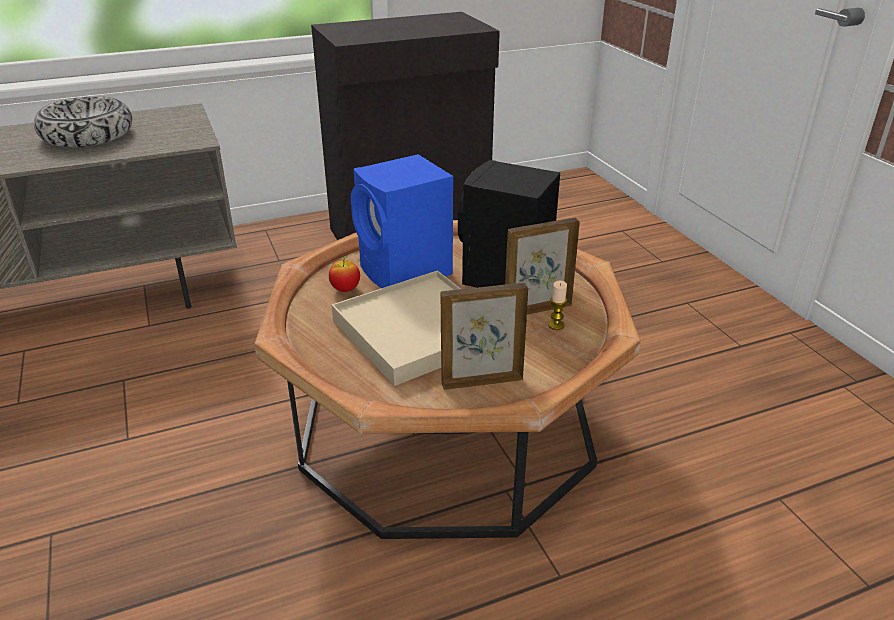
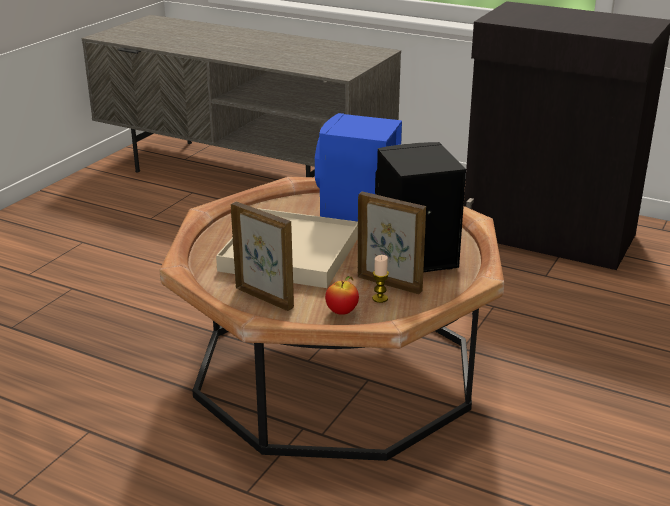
camera: 50 degrees right, 5 degrees down
(87, 135) = (291, 50): bowl -> none
(345, 289) = (301, 210): apple -> apple (342, 312)

